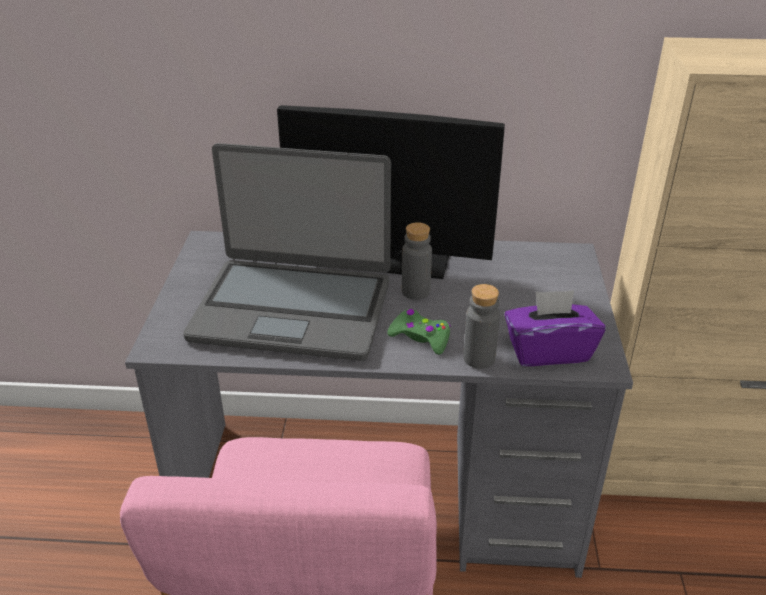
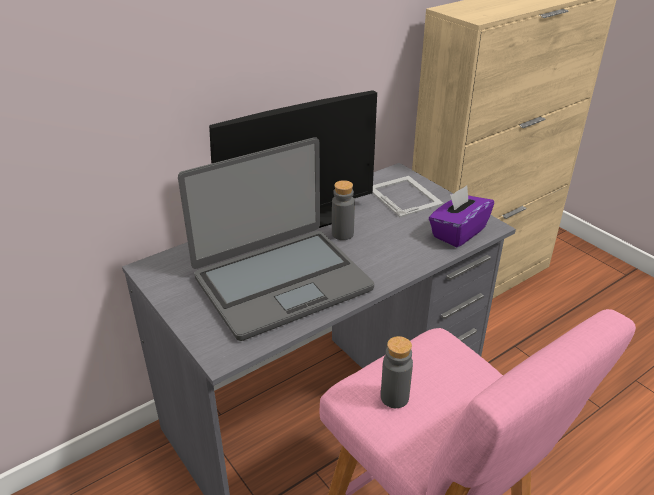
camera: 40 degrees left, 0 degrees up
(420, 337) = (383, 259): green game controller -> none
(479, 358) = (430, 255): grey bottle -> grey bottle (394, 397)
(543, 282) = (404, 195): none -> picture frame

